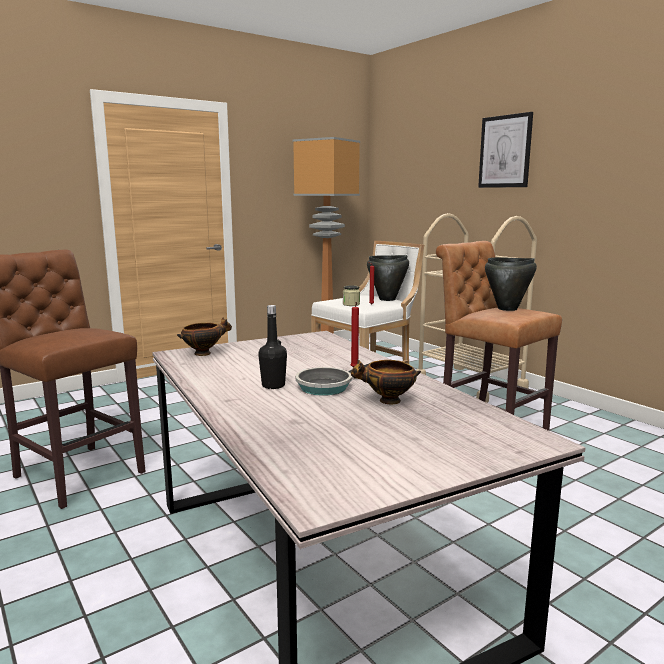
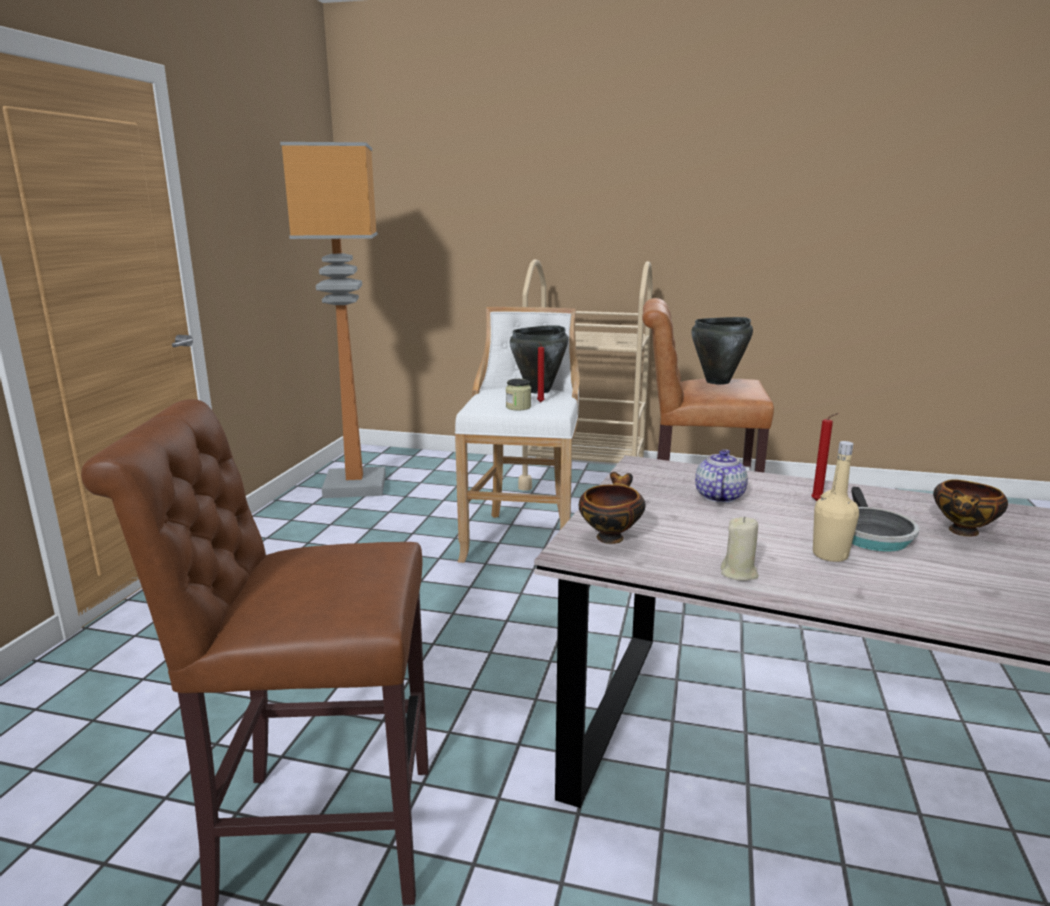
camera: 40 degrees left, 5 degrees up
(207, 378) = (739, 573): none -> beige candle
(273, 385) = (830, 555): black bottle -> beige bottle
(307, 354) = (718, 497): none -> teapot
(505, 151) = (591, 175): picture -> none

